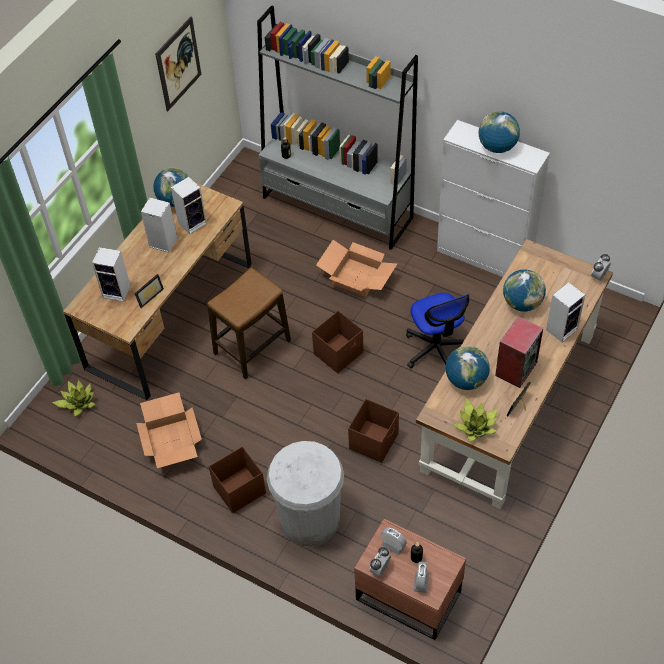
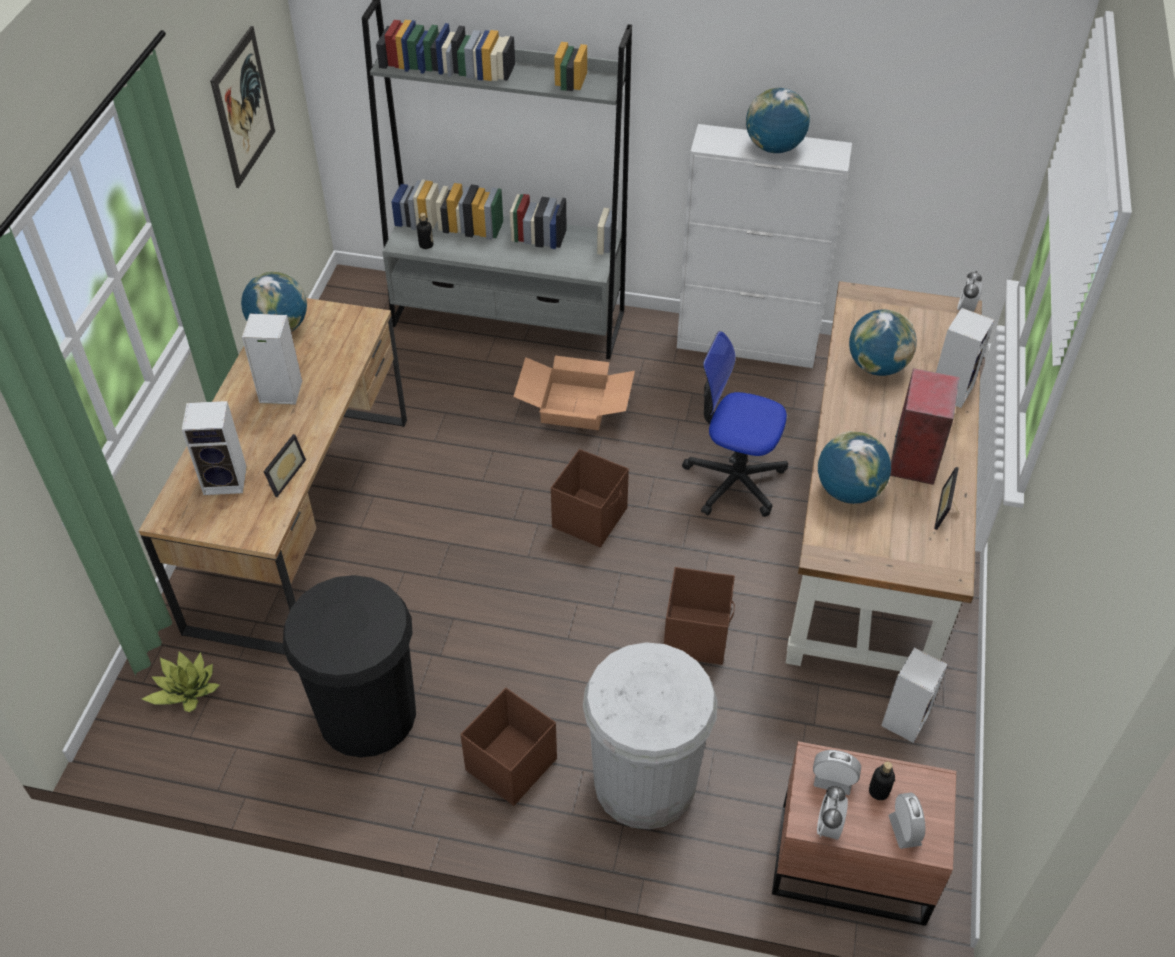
camera: 20 degrees left, 5 degrees down
(170, 441) = (367, 714): cardboard box -> black trash can
(193, 222) = (320, 353): speaker -> speaker (905, 718)
(252, 347) = (451, 539): stool -> none
(437, 349) = (734, 480): office chair -> office chair turned 150 degrees clockwise
(476, 426) = (896, 555): potted plant -> none

